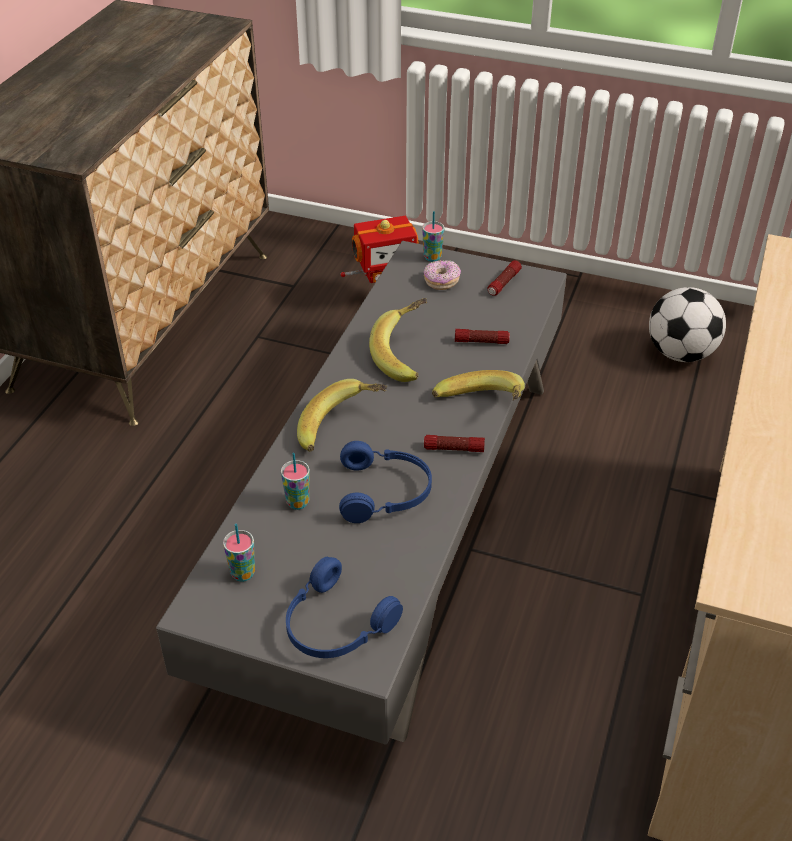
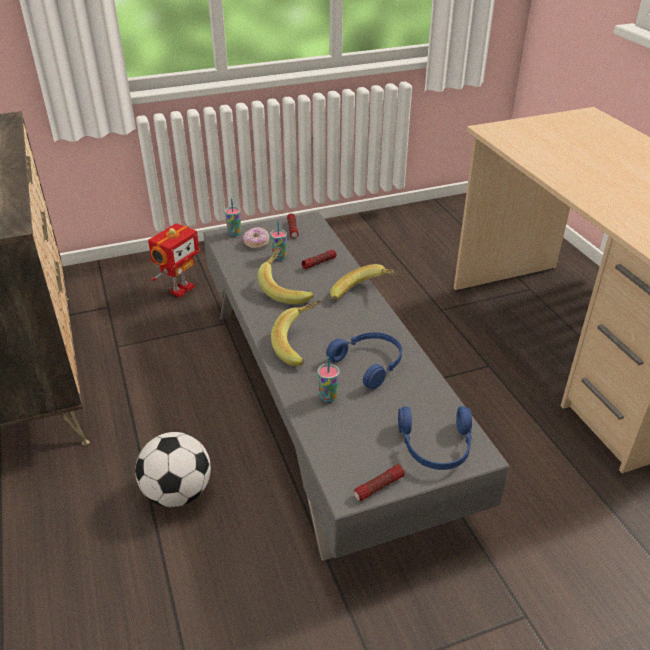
camera: 40 degrees left, 5 degrees down
(243, 573) = (348, 454): cup -> cup (279, 257)
(454, 449) = (376, 322): flashlight -> flashlight (378, 487)
(680, 353) = (373, 245): football -> football (178, 493)

